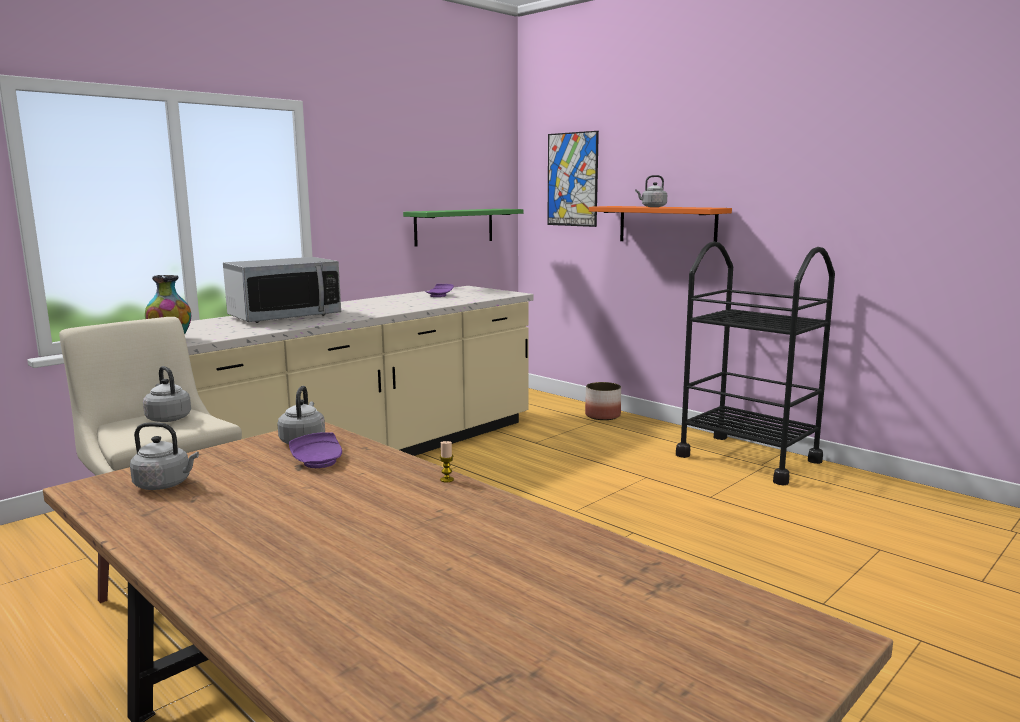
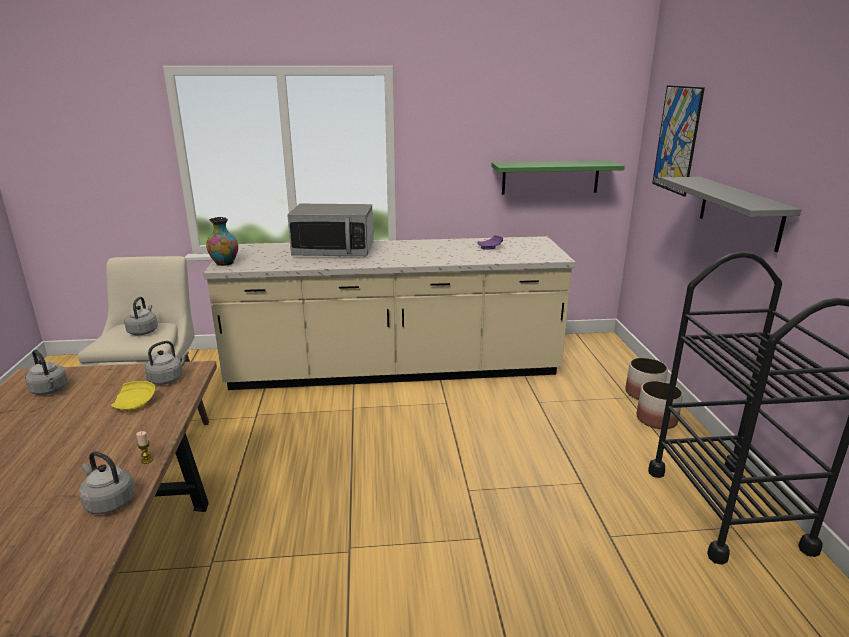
camera: 40 degrees right, 10 degrees up
(319, 461) = (135, 404): purple plate -> yellow plate
(636, 427) = (657, 420): none -> planter
(652, 207) = (715, 190): grey kettle -> grey kettle (108, 502)
(667, 225) = (739, 212): orange shelf -> grey shelf

